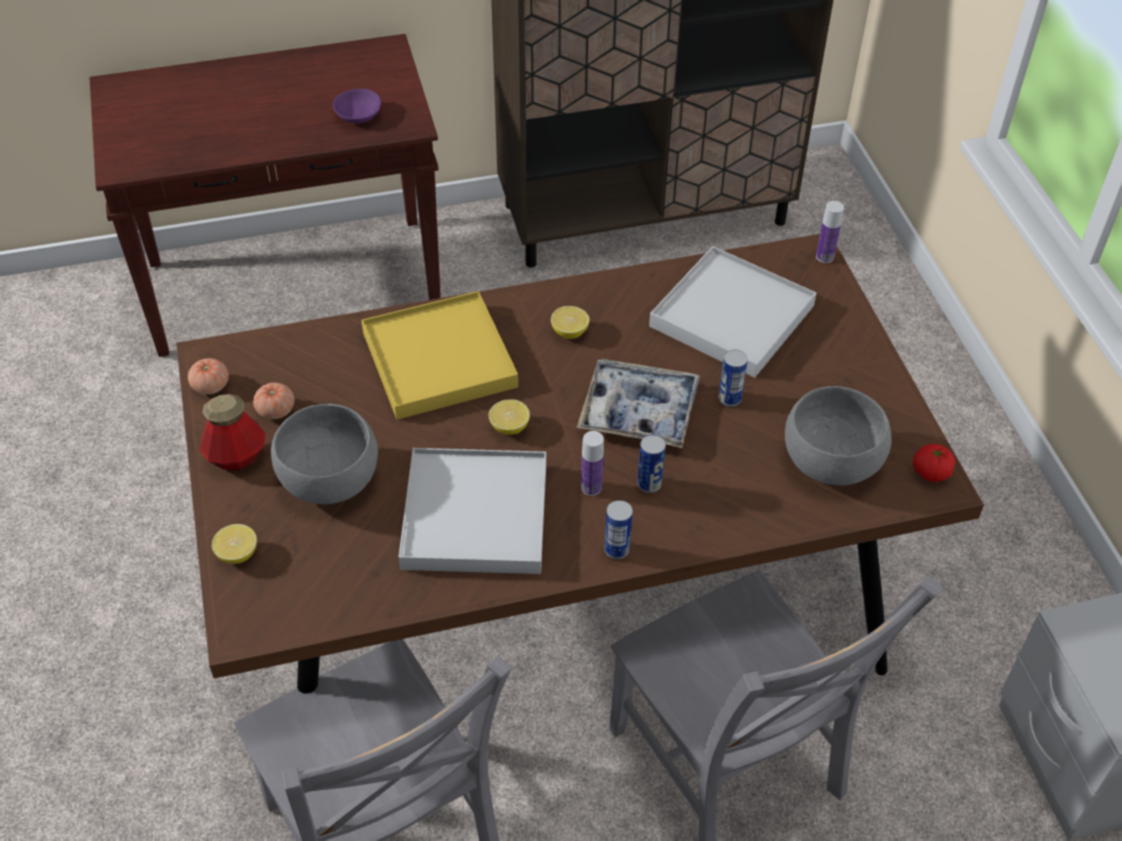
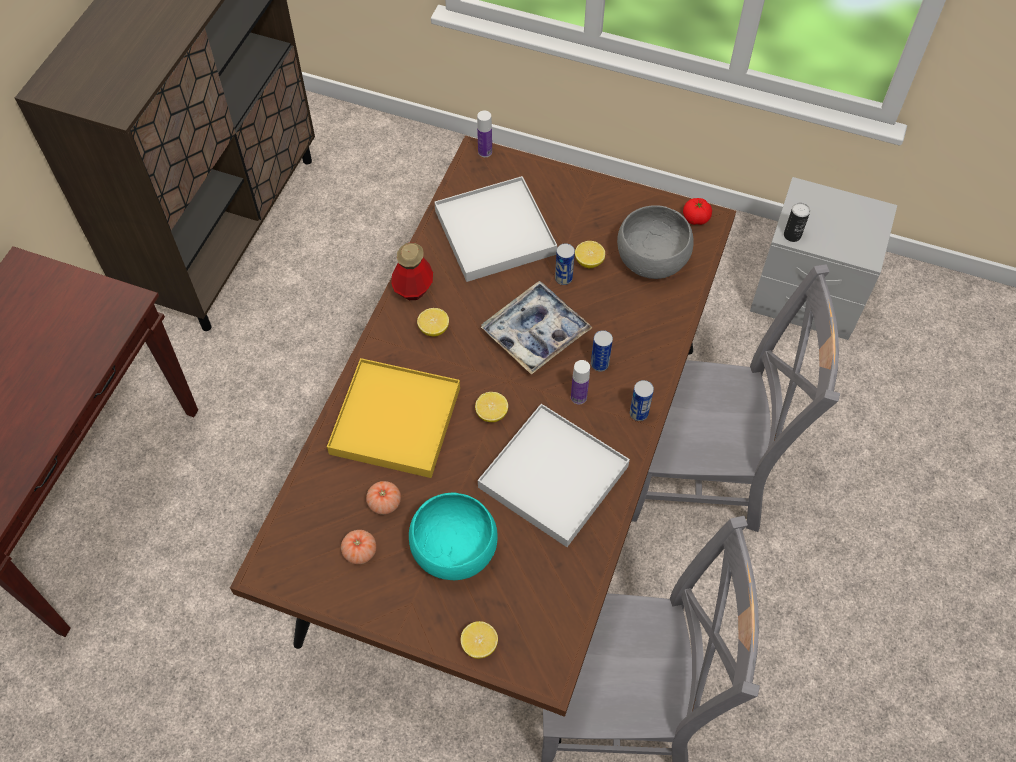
camera: 55 degrees left, 10 degrees up
(210, 386) = (298, 584): tomato -> tomato (384, 503)
(236, 457) = (386, 601): bottle -> bottle (413, 288)
(330, 479) = (454, 549): grey bowl -> turquoise bowl
(357, 115) = (81, 331): purple bowl -> none
(773, 408) = (589, 261): none -> lemon
(1071, 627) = (792, 235): none -> can

